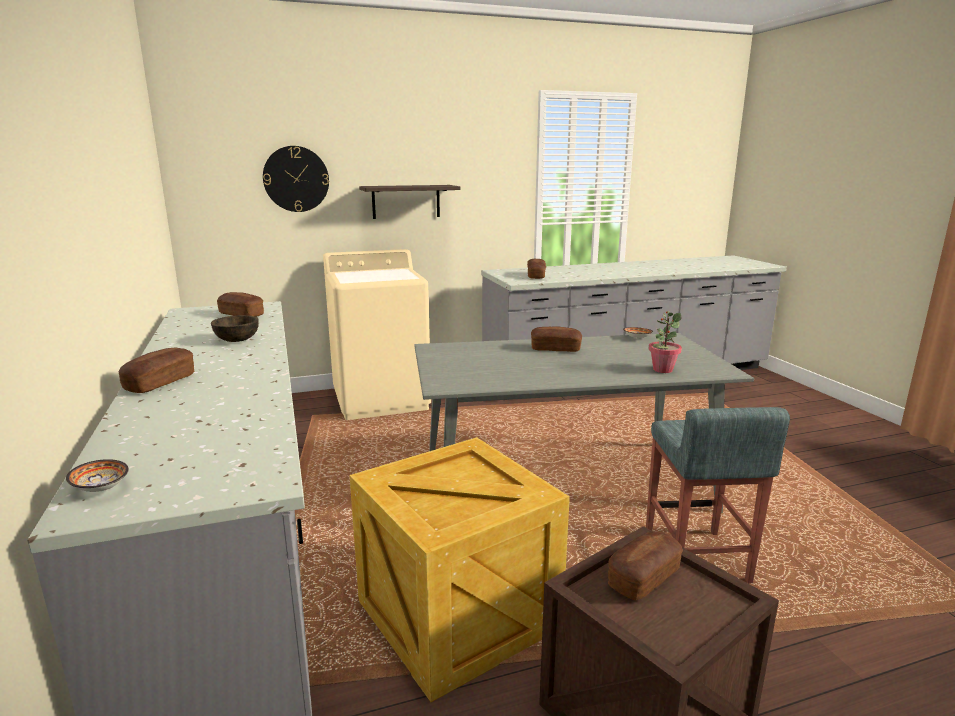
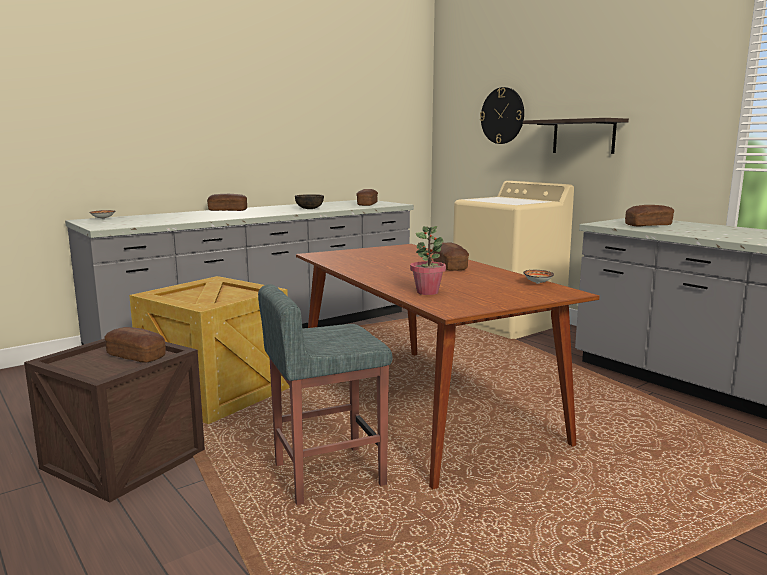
camera: 70 degrees right, 5 degrees down
(564, 485) = (423, 406): grey dining table -> brown dining table

